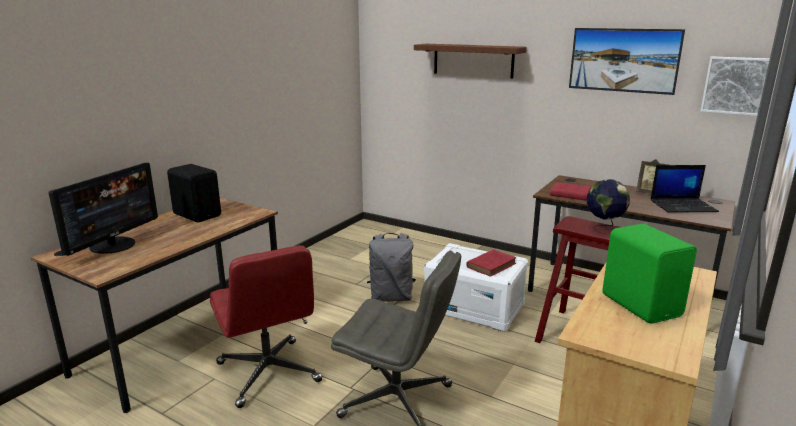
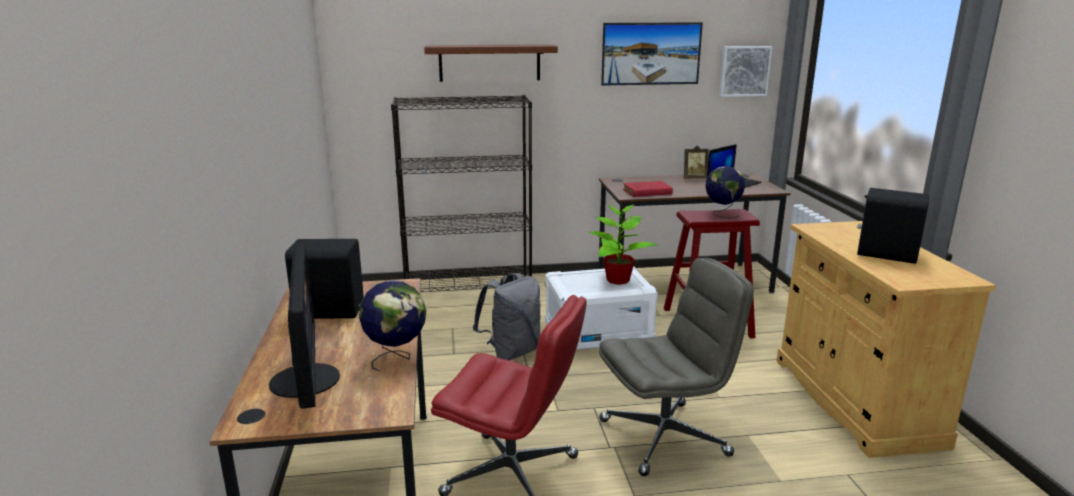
camera: 40 degrees left, 0 degrees up
(166, 250) = (396, 358): none -> globe
(435, 243) = (469, 286): none -> black bookcase
(492, 265) = (617, 280): red book -> potted plant
(641, 305) = (885, 254): green speaker -> black speaker

